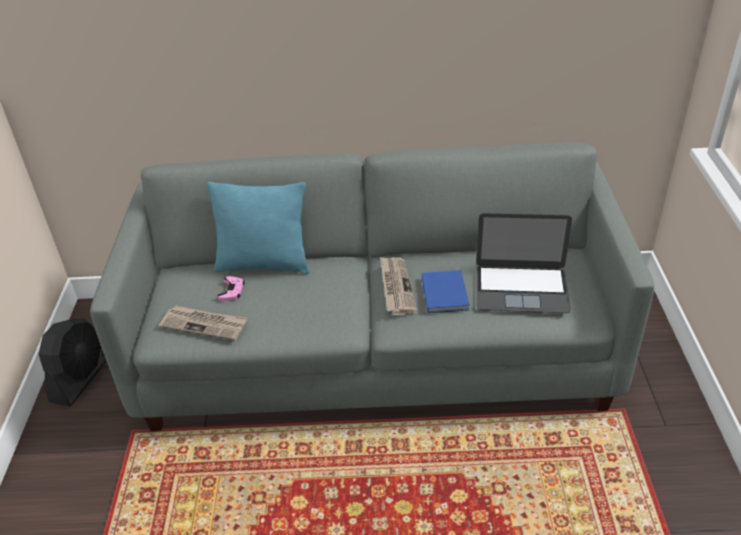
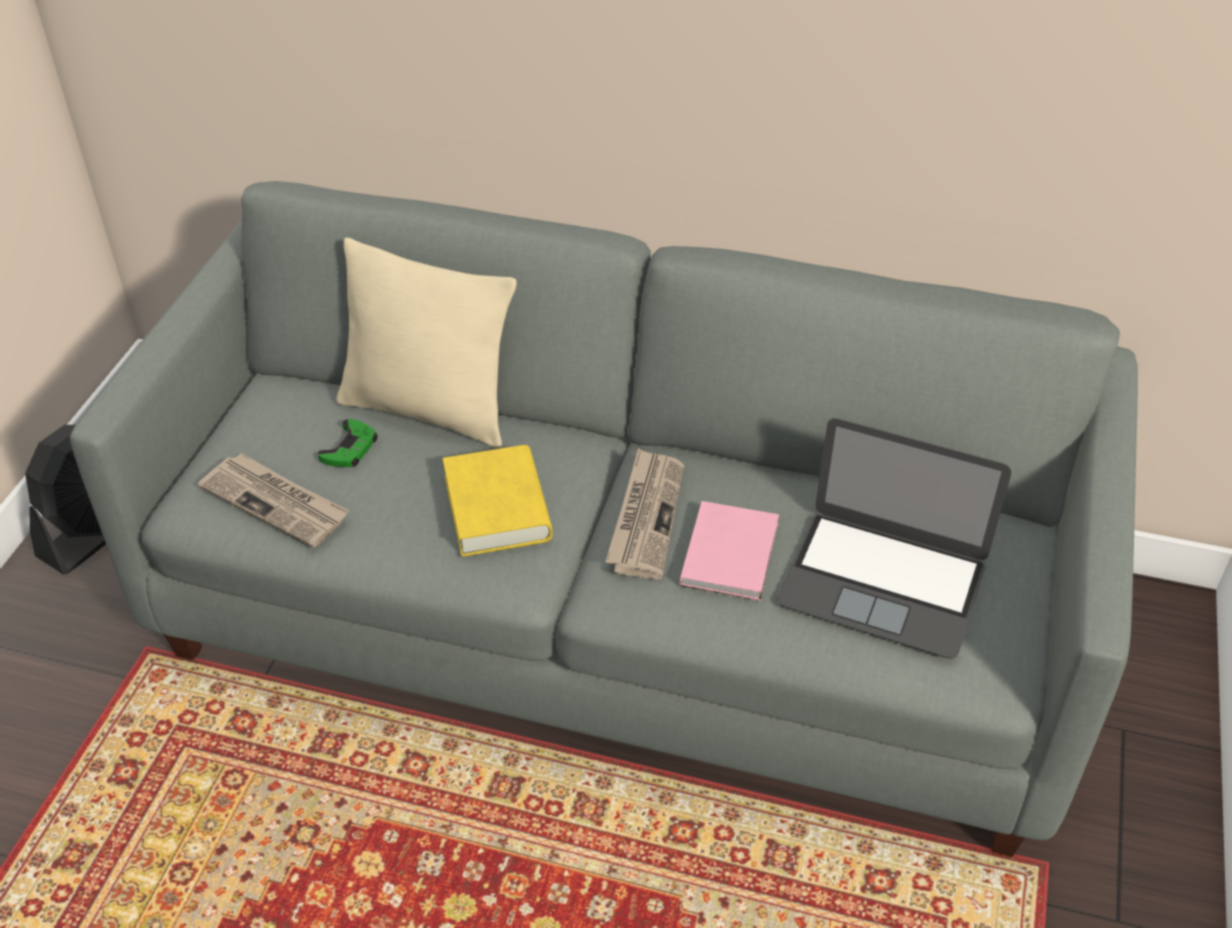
camera: 15 degrees right, 5 degrees up
(232, 291) = (350, 449): pink game controller -> green game controller
(264, 264) = (429, 410): turquoise pillow -> beige pillow
(321, 300) = (497, 508): none -> yellow book
(445, 292) = (732, 552): blue book -> pink book

